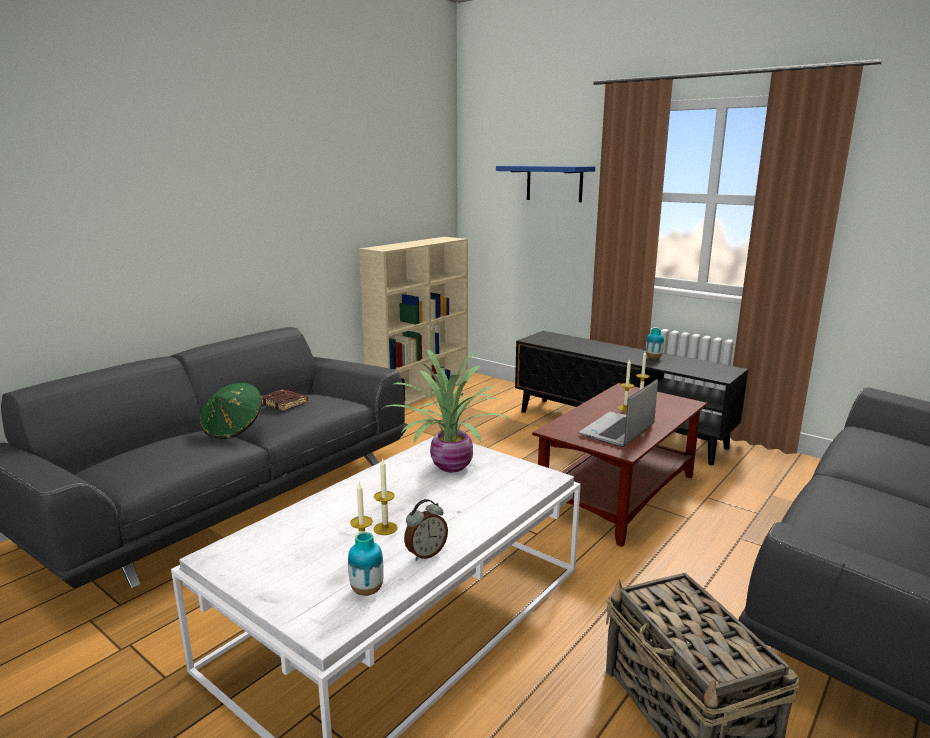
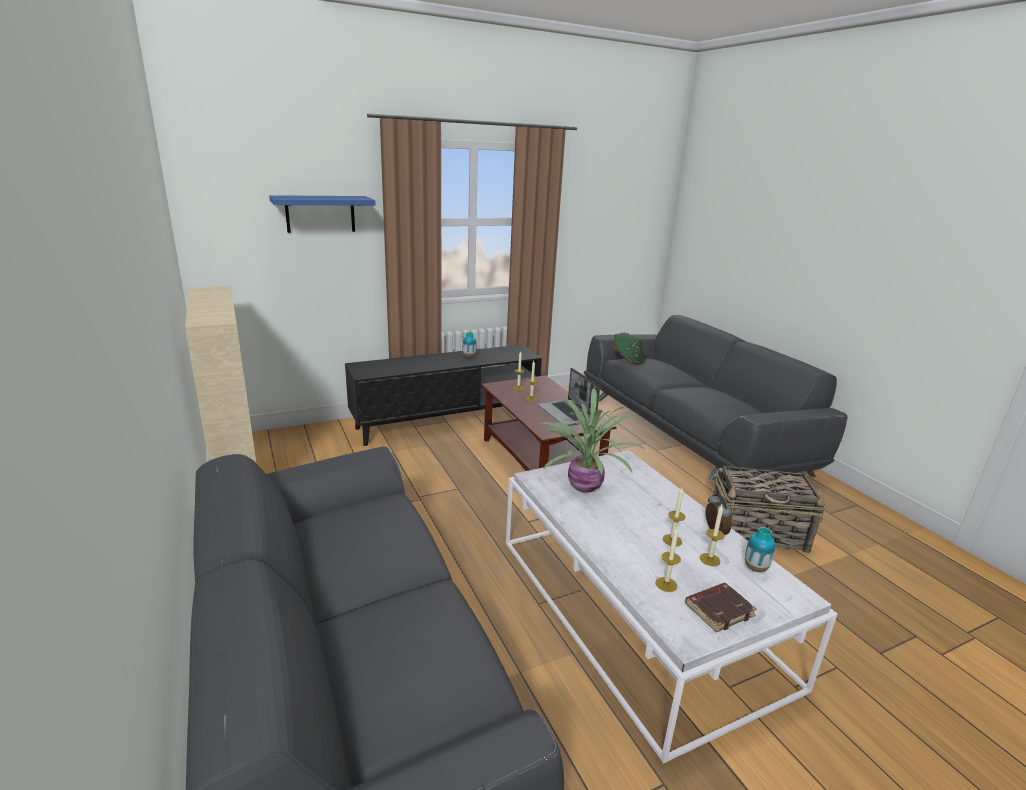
camera: 65 degrees left, 5 degrees up
(233, 429) = (394, 586): green hat -> green hat (629, 360)
(284, 403) = (356, 536): brown book -> brown book (719, 609)
(298, 535) = (666, 584): none -> candle

